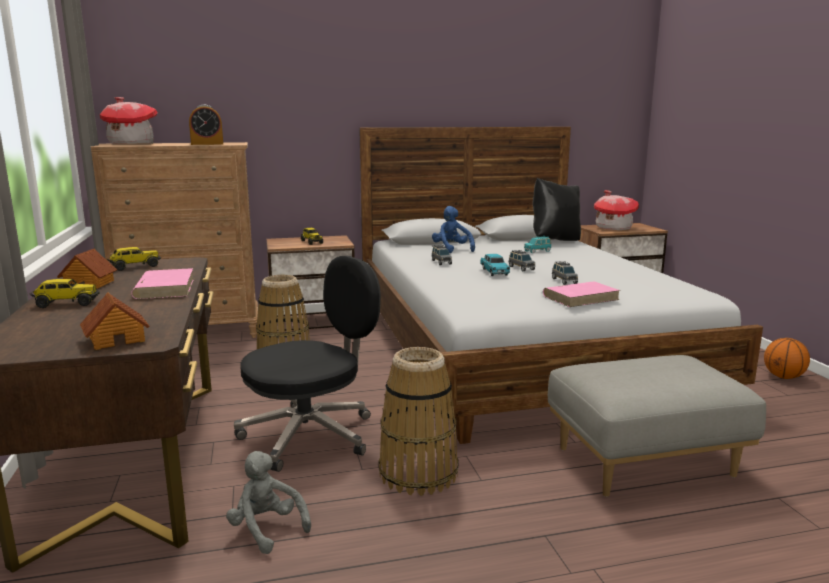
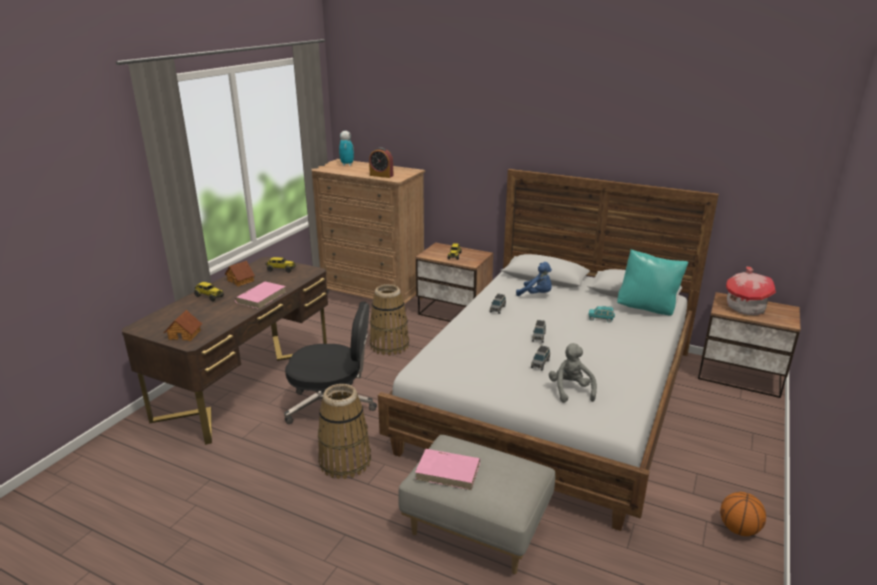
camera: 40 degrees right, 10 degrees up
(131, 144) = (347, 164): toy house -> toy robot
(266, 529) = (244, 454): grey plush toy -> grey plush toy (570, 390)
(451, 249) = (536, 295): blue plush toy -> blue plush toy turned 105 degrees clockwise
(494, 272) = (506, 335): turquoise toy car -> none
(555, 241) = (647, 309): black pillow -> turquoise pillow
(581, 297) = (510, 387): pink book -> pink book (448, 471)

